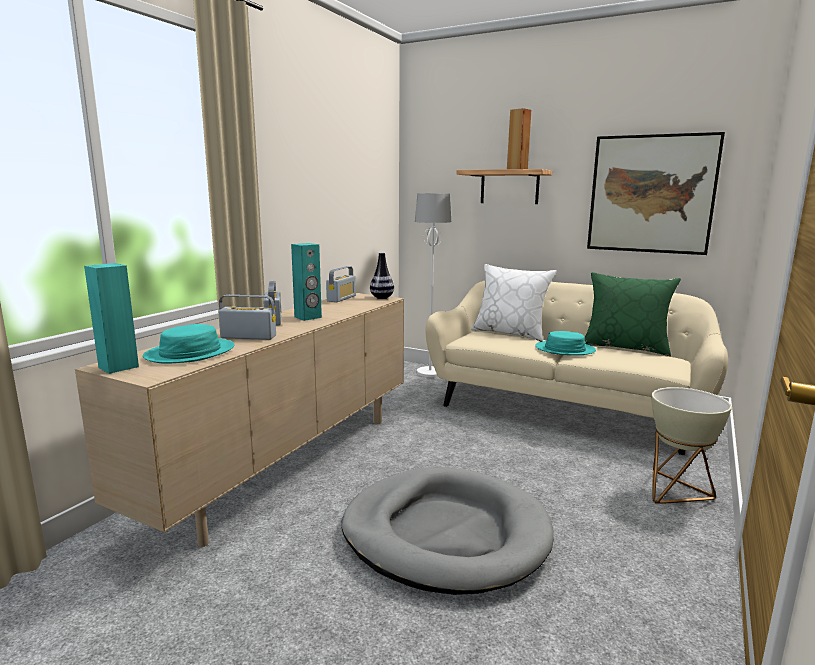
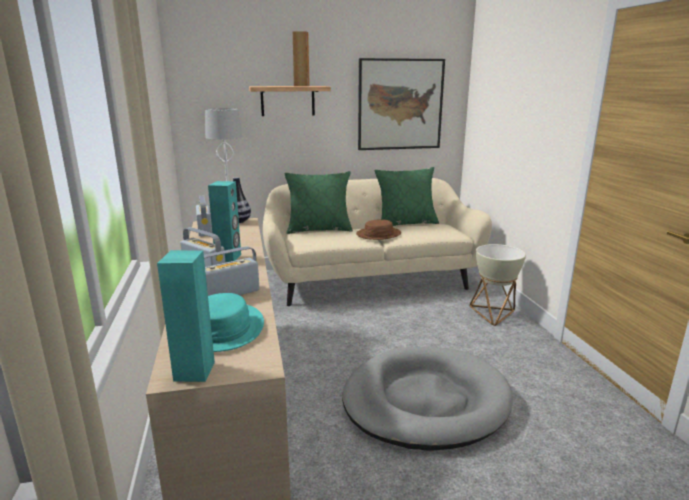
camera: 40 degrees left, 5 degrees up
(510, 333) = (319, 229): white pillow -> green pillow
(565, 349) = (378, 234): turquoise hat -> brown hat

